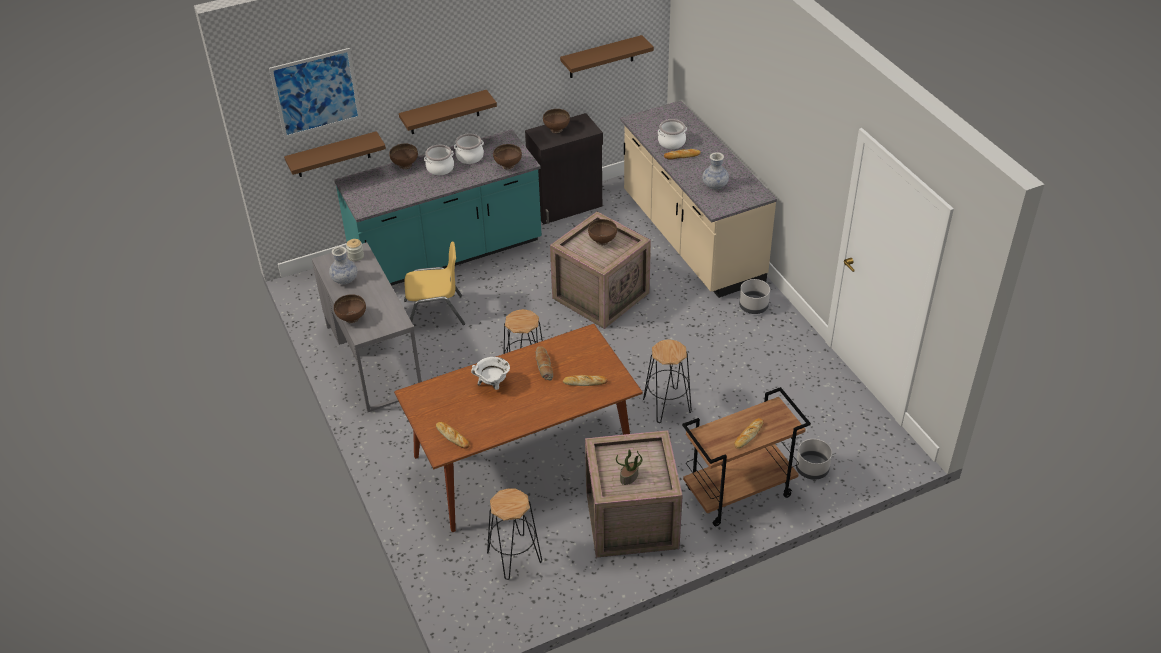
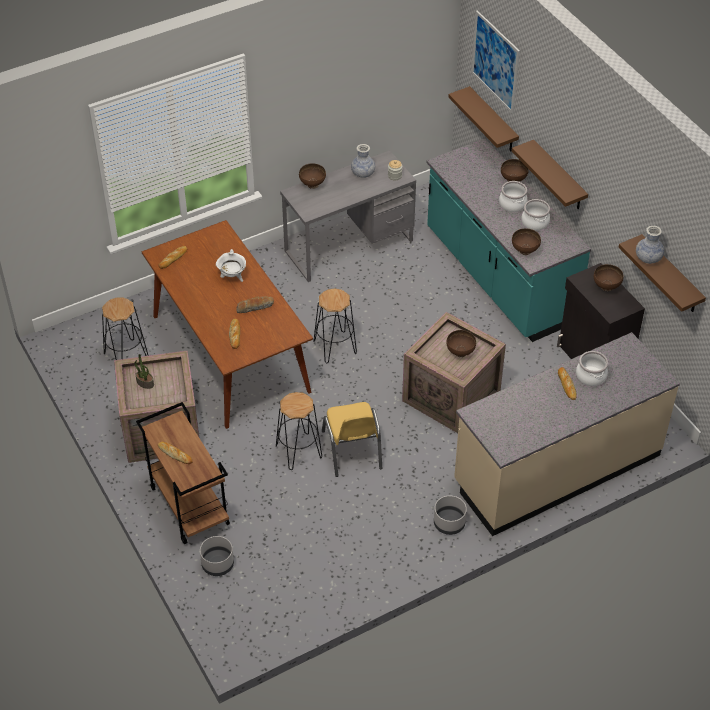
camera: 85 degrees right, 5 degrees up
(434, 313) = (412, 278): yellow chair -> yellow chair (352, 450)
(715, 185) = (516, 413): vase -> vase (648, 258)

